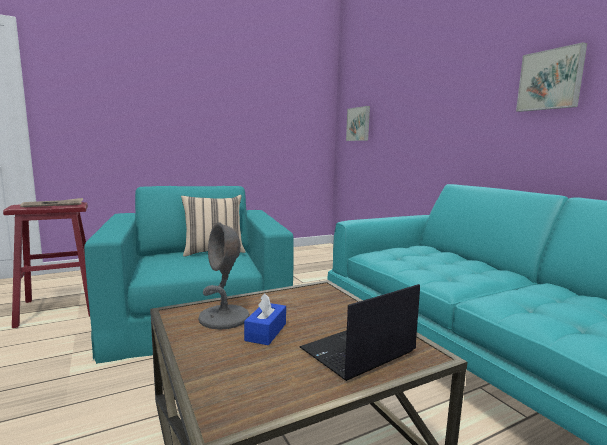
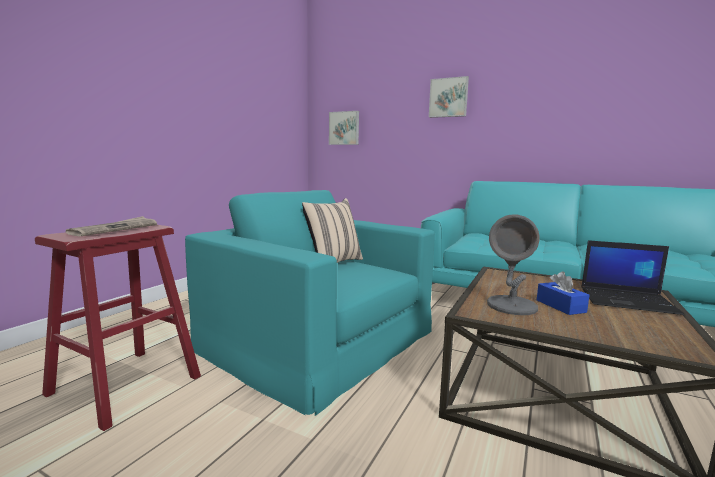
camera: 35 degrees left, 0 degrees up
(357, 351) = (628, 300): laptop -> laptop turned 90 degrees counterclockwise
(551, 80) = (546, 102): picture -> picture (448, 97)

